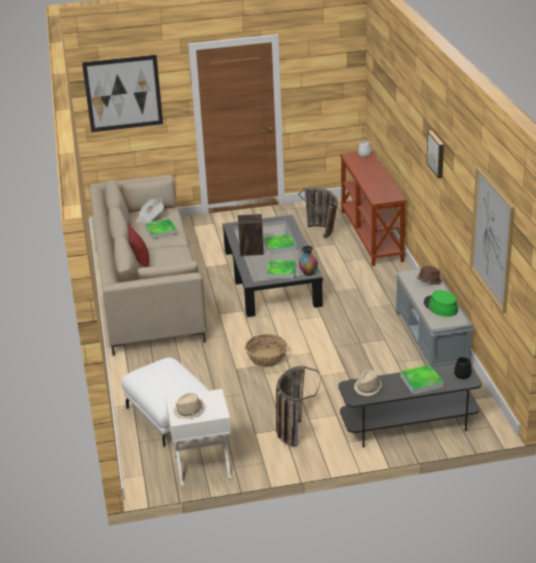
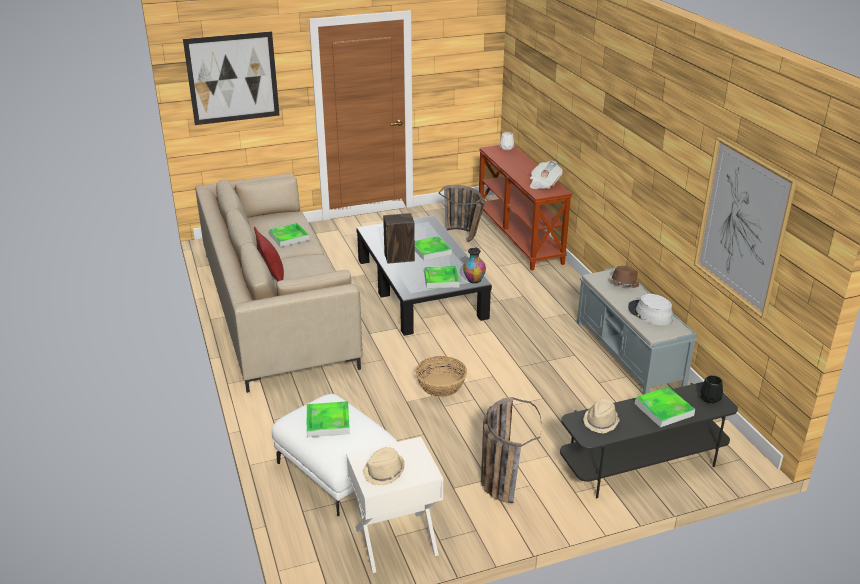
camera: 10 degrees left, 0 degrees up
(150, 218) = (272, 223): newspaper -> newspaper (544, 184)
(162, 377) = (328, 422): none -> tray
(437, 154) = (631, 132): picture -> none
(440, 307) = (650, 313): green hat -> grey hat

